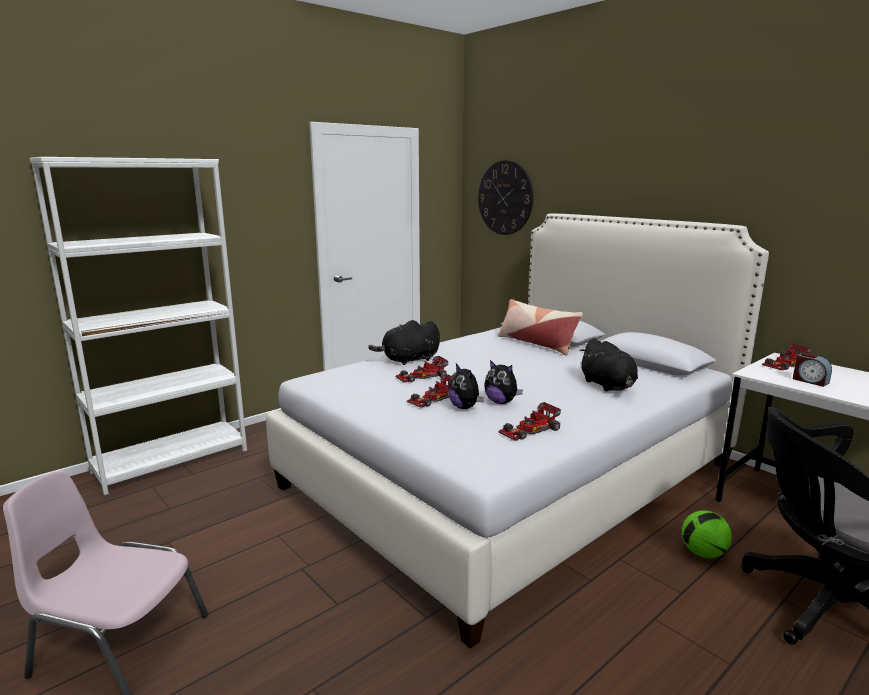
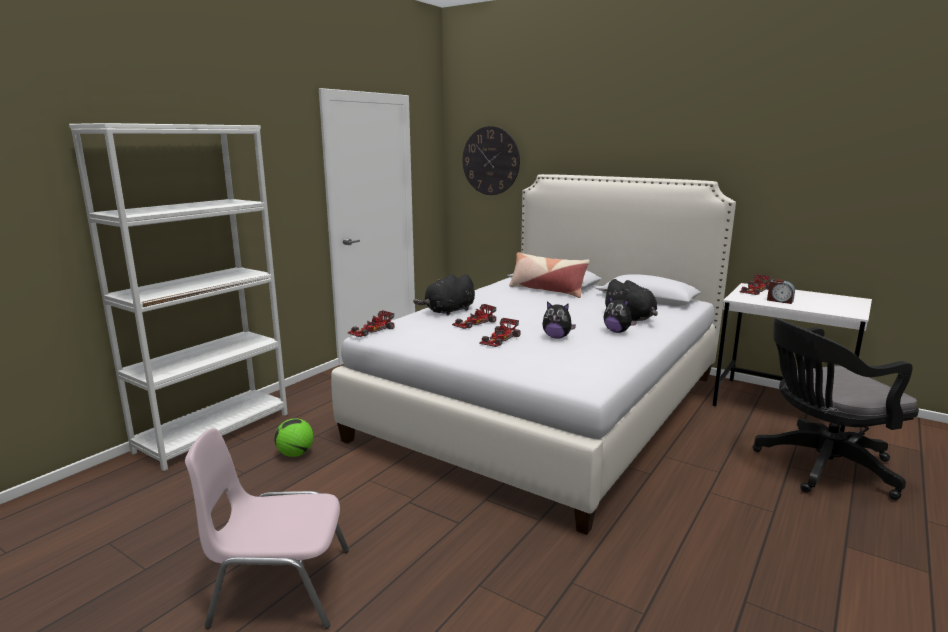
camera: 15 degrees left, 0 degrees up
(465, 407) = (531, 343): plush toy -> plush toy (617, 331)
(529, 429) = (596, 354): toy car -> toy car (372, 330)
(703, 553) = (721, 443): football -> football (295, 454)

